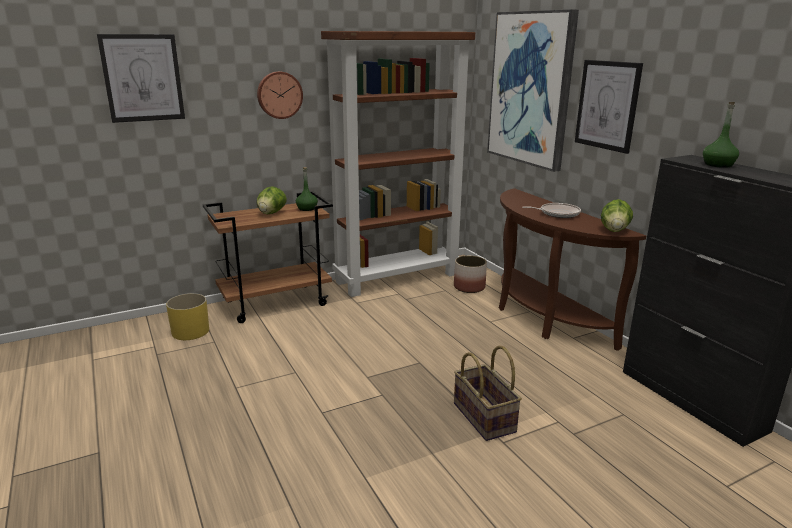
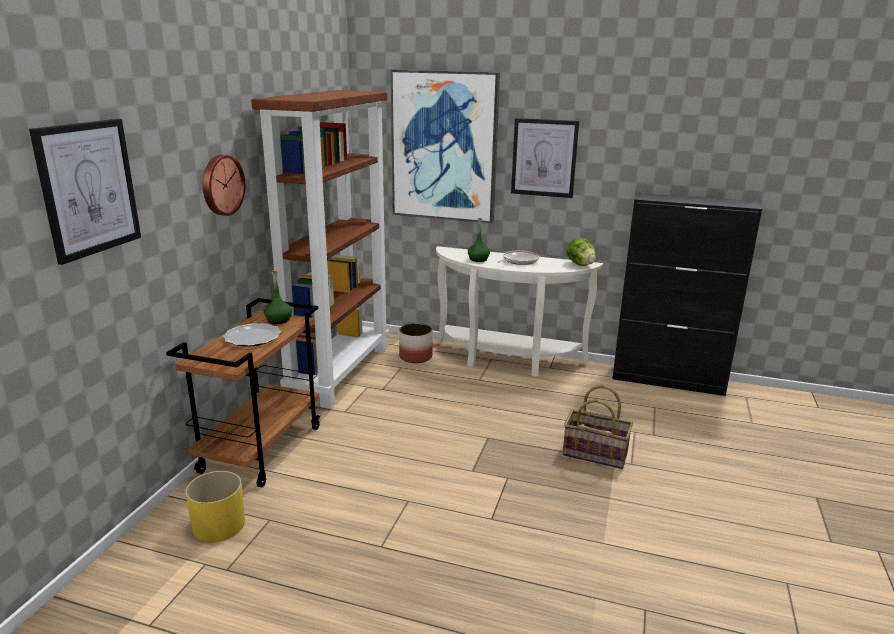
camera: 45 degrees left, 0 degrees up
(271, 213) = (253, 337): lettuce -> plate
(541, 317) = (506, 361): brown console table -> white console table
(718, 165) = (673, 198): green bottle -> green bottle (478, 259)

